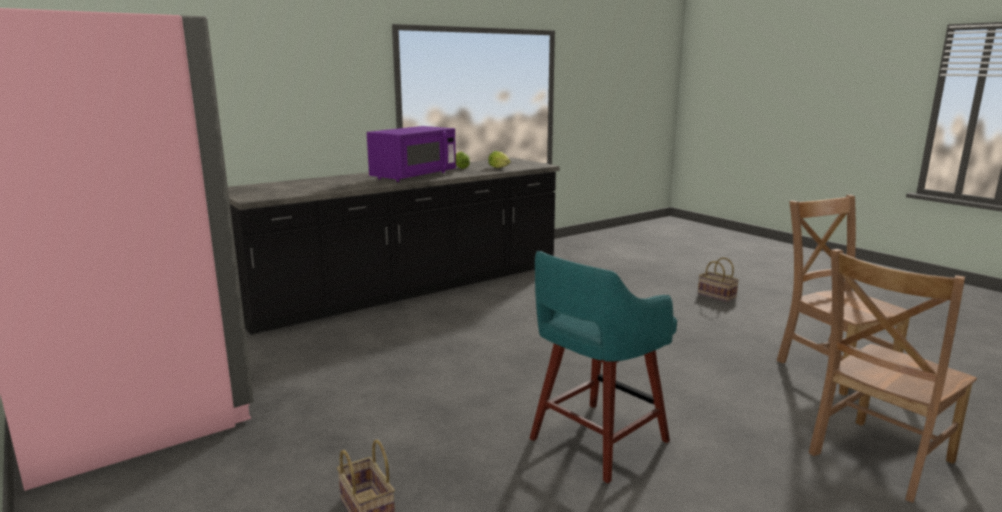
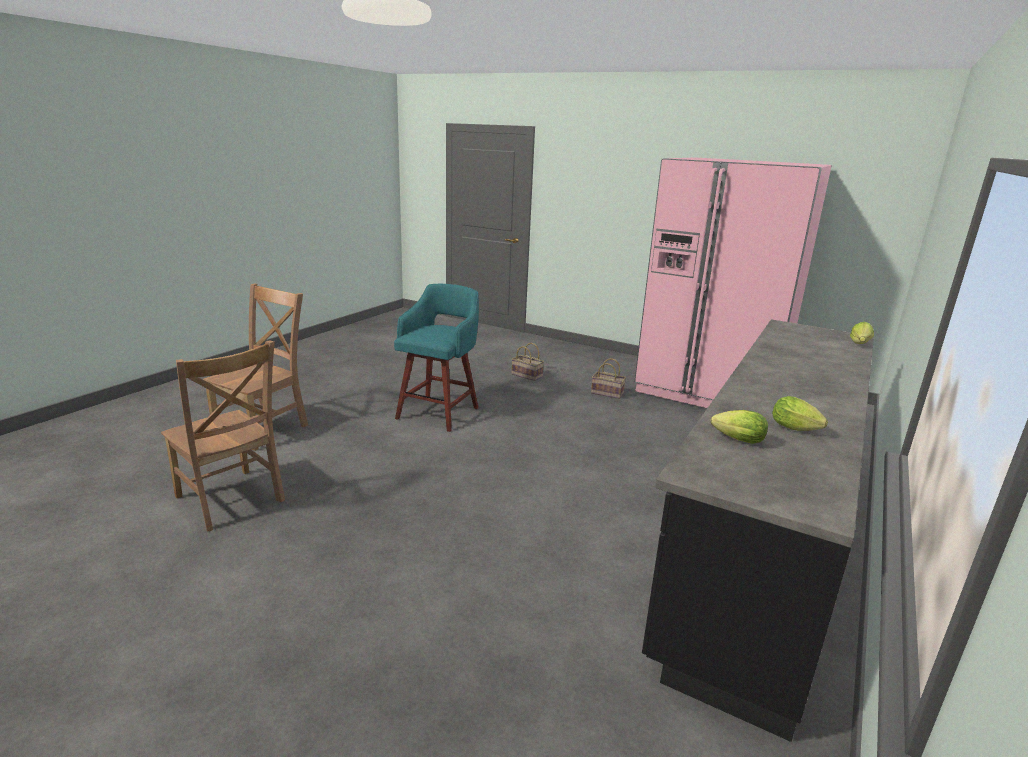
camera: 155 degrees right, 5 degrees up
(259, 184) = (859, 344): none -> lettuce
(413, 176) = (779, 385): purple microwave -> none
(715, 296) = (311, 638): basket -> basket (608, 393)

